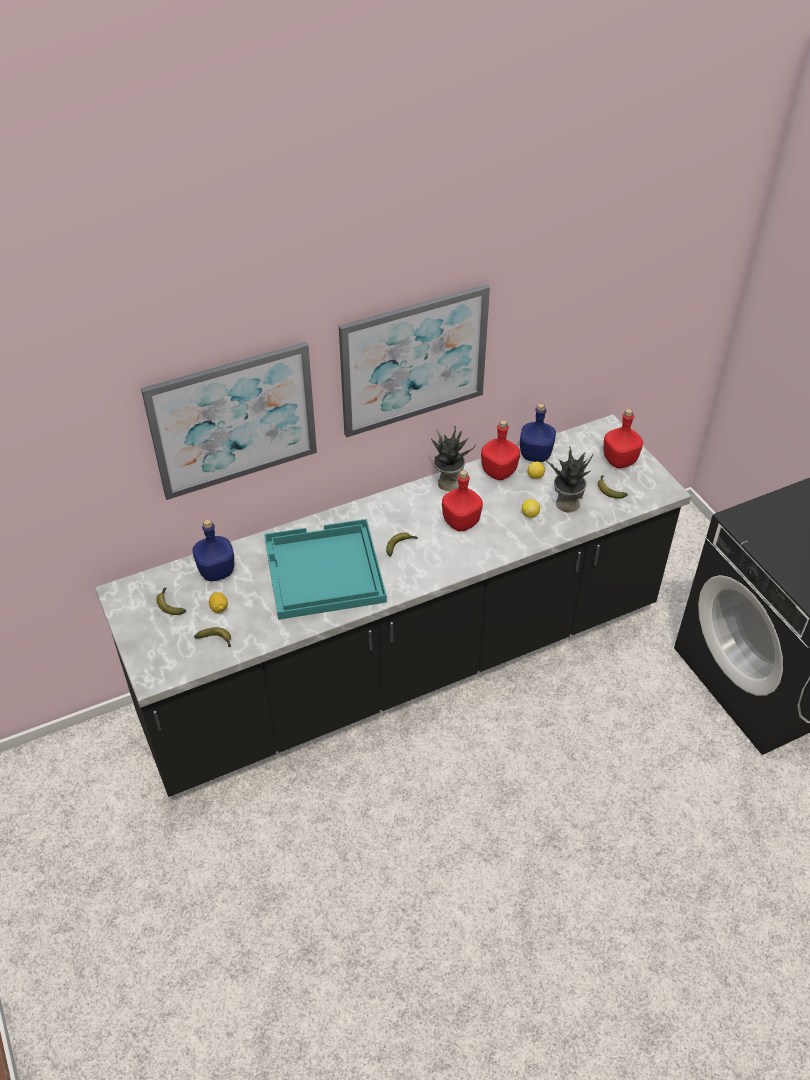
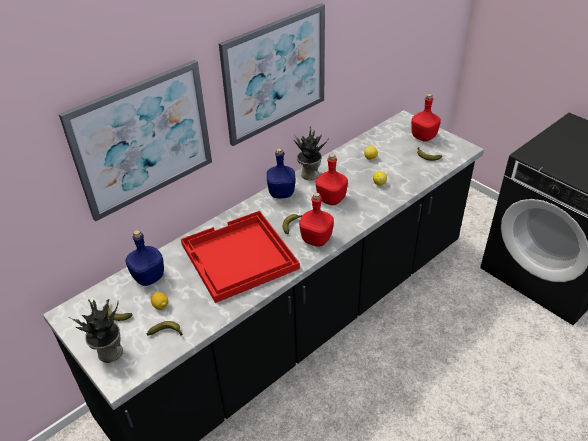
camera: 15 degrees left, 5 degrees down
(323, 572) = (238, 257): turquoise tray -> red tray
(499, 472) = (343, 160): red bottle -> red bottle (317, 239)
(535, 454) = (363, 144): blue bottle -> blue bottle (281, 192)
(566, 504) = (401, 171): potted plant -> potted plant (109, 353)

